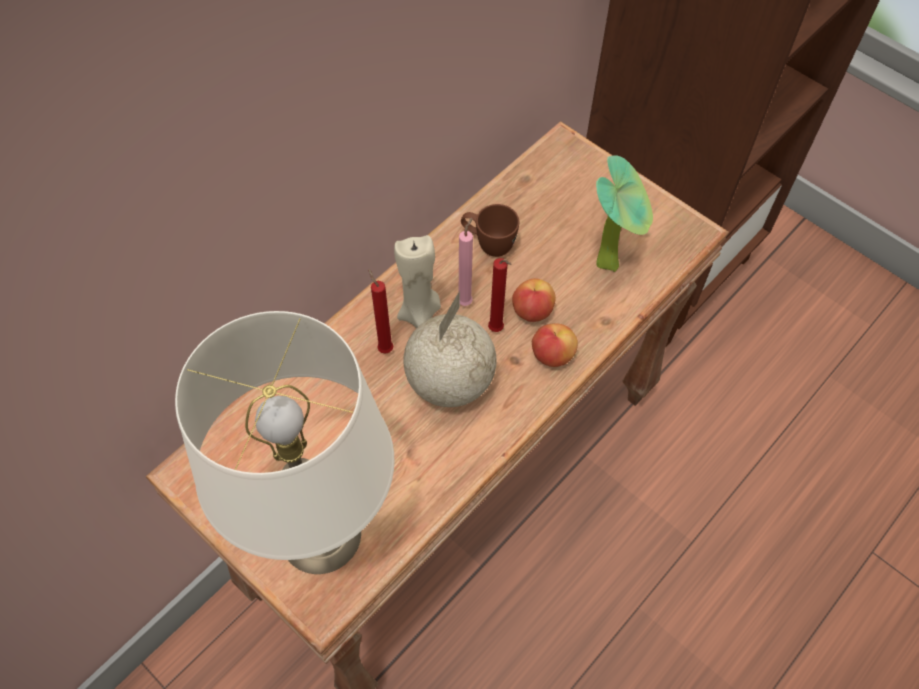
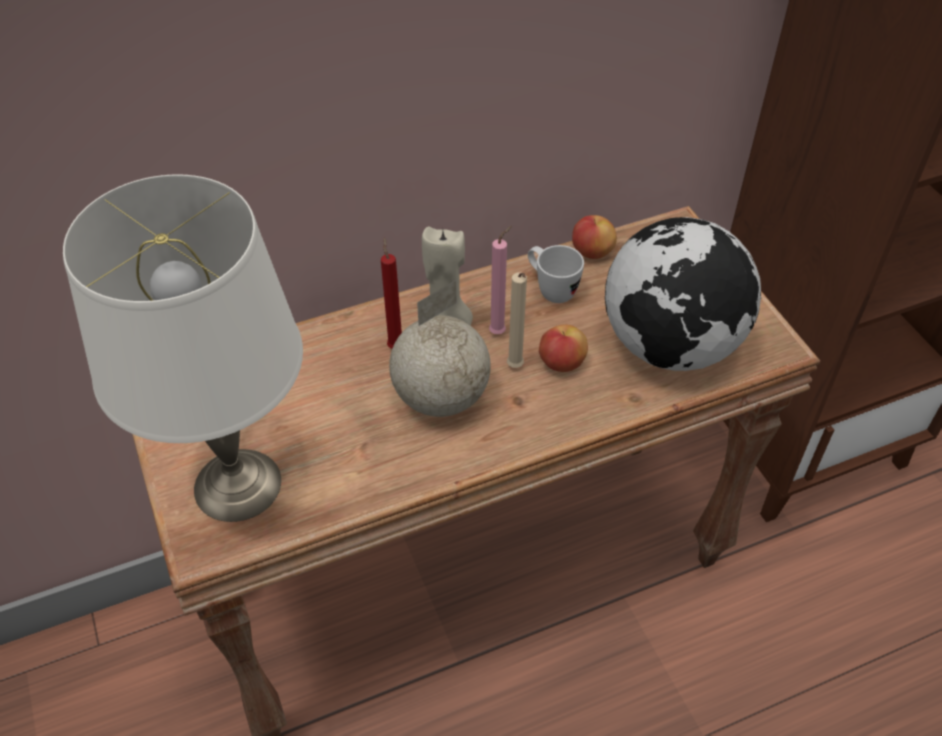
camera: 25 degrees right, 10 degrees down
(488, 244) = (551, 289): brown mug -> white mug
(497, 330) = (515, 368): red candle -> beige candle
(552, 355) = (559, 409): apple -> apple (591, 252)
(611, 262) = (671, 346): potted plant -> globe

